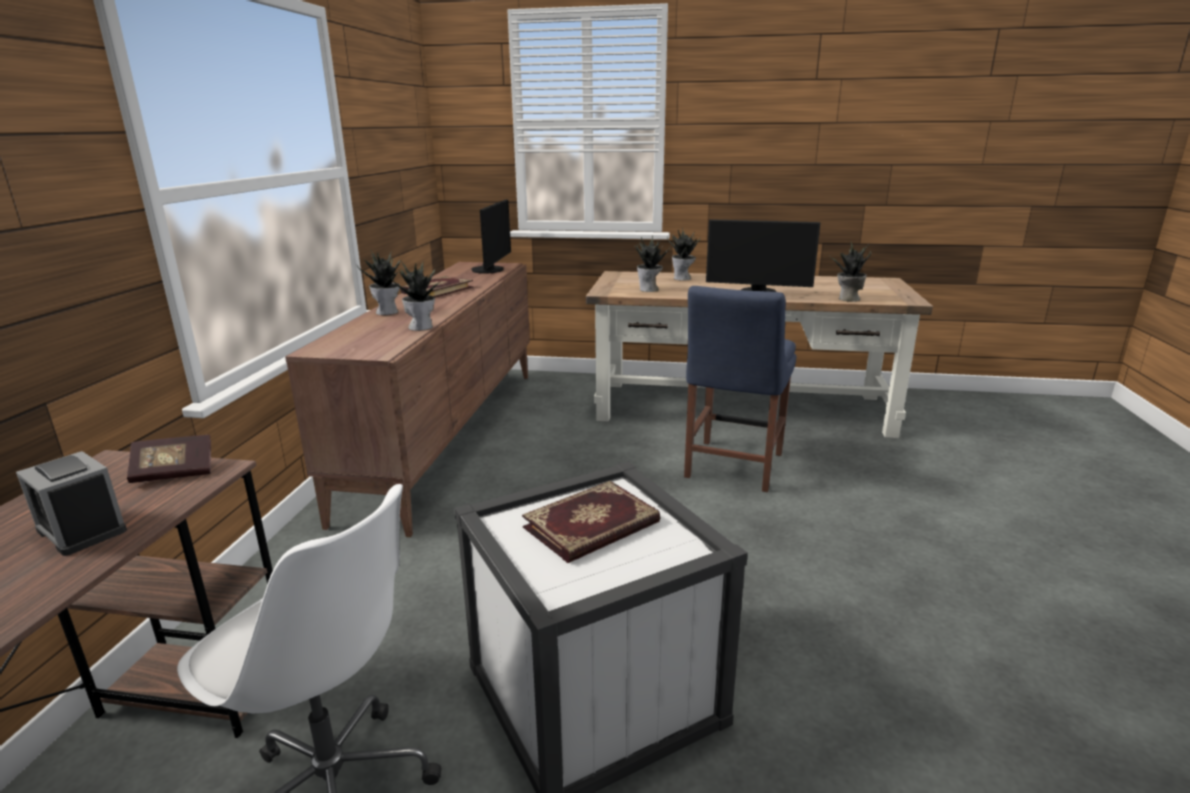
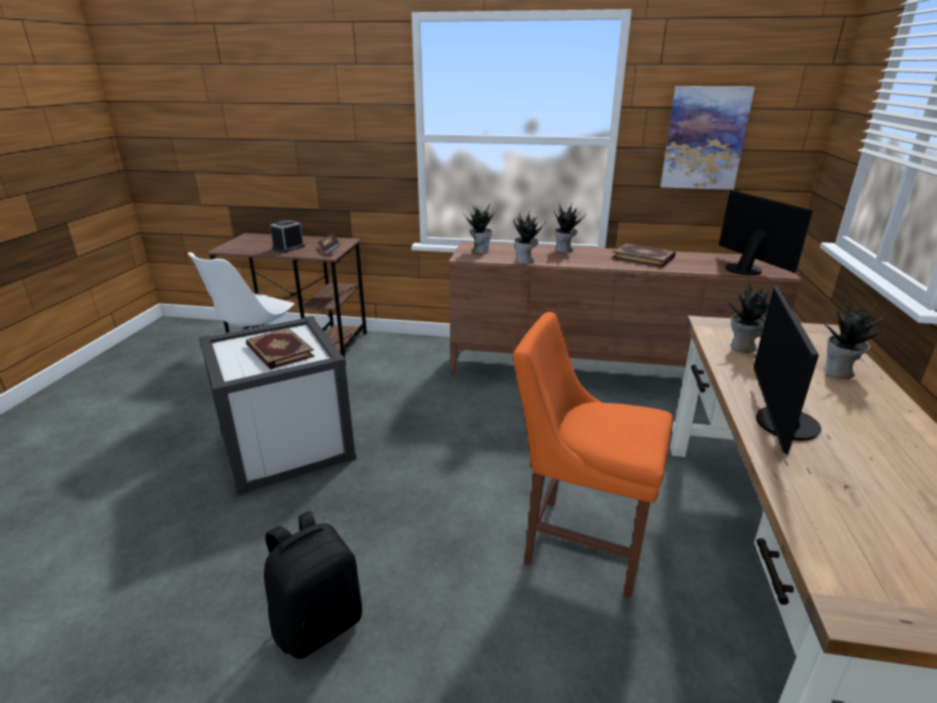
camera: 90 degrees right, 5 degrees up
(390, 160) = (704, 138): none -> picture
(491, 270) = (746, 269): monitor -> monitor turned 120 degrees counterclockwise
(732, 467) = (579, 542): blue chair -> orange chair
(848, 299) = (807, 514): potted plant -> potted plant (480, 250)
(895, 599) = (318, 623): none -> black backpack

